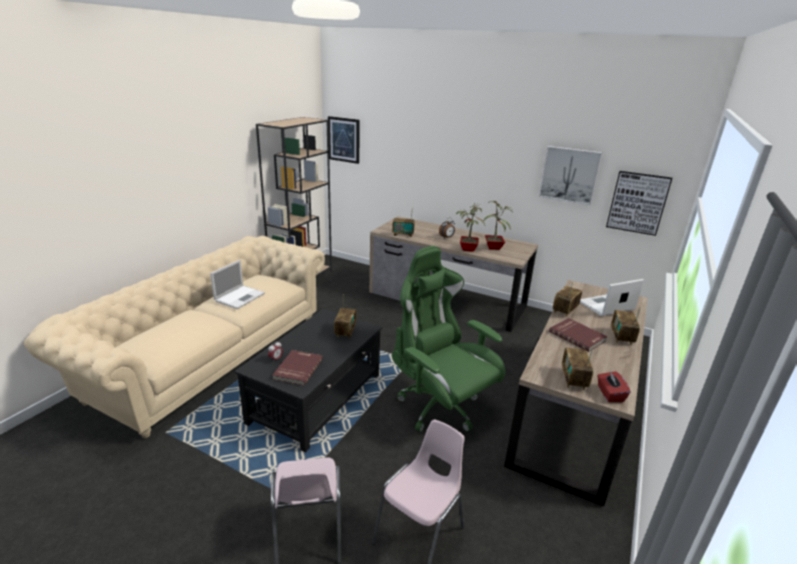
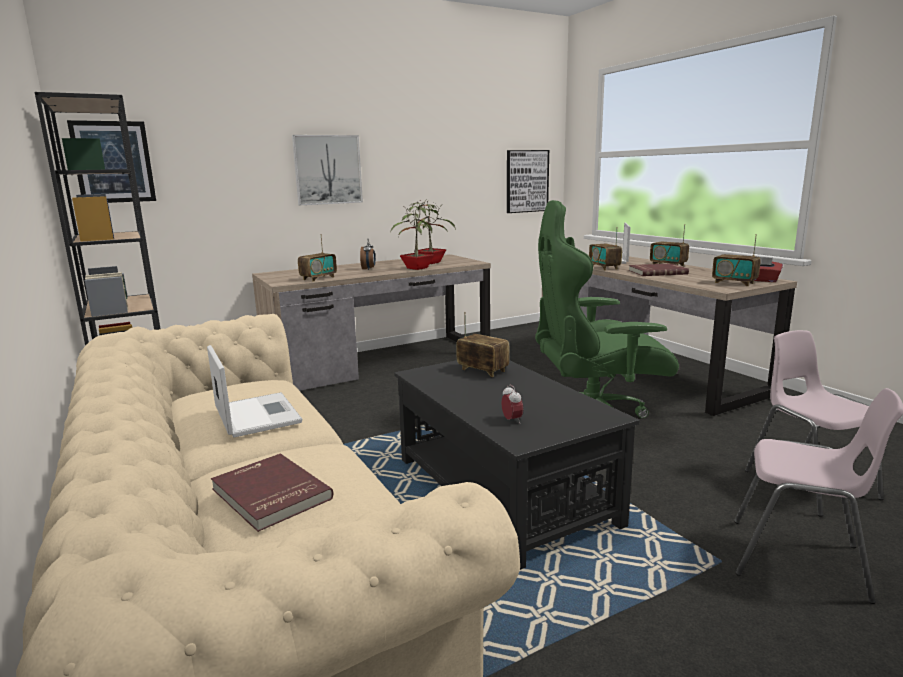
camera: 55 degrees left, 10 degrees down
(297, 369) = (555, 411): red book -> red book (269, 495)
(569, 175) = (464, 163): picture -> picture (327, 170)

